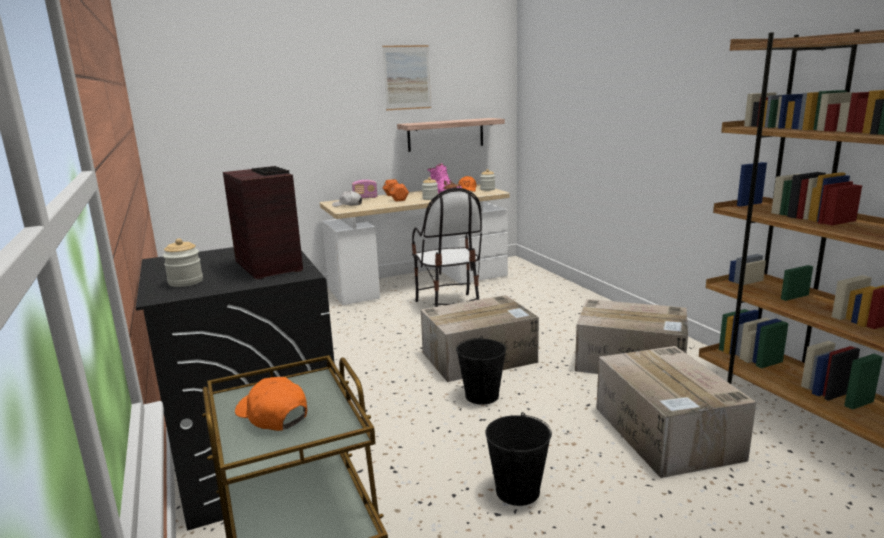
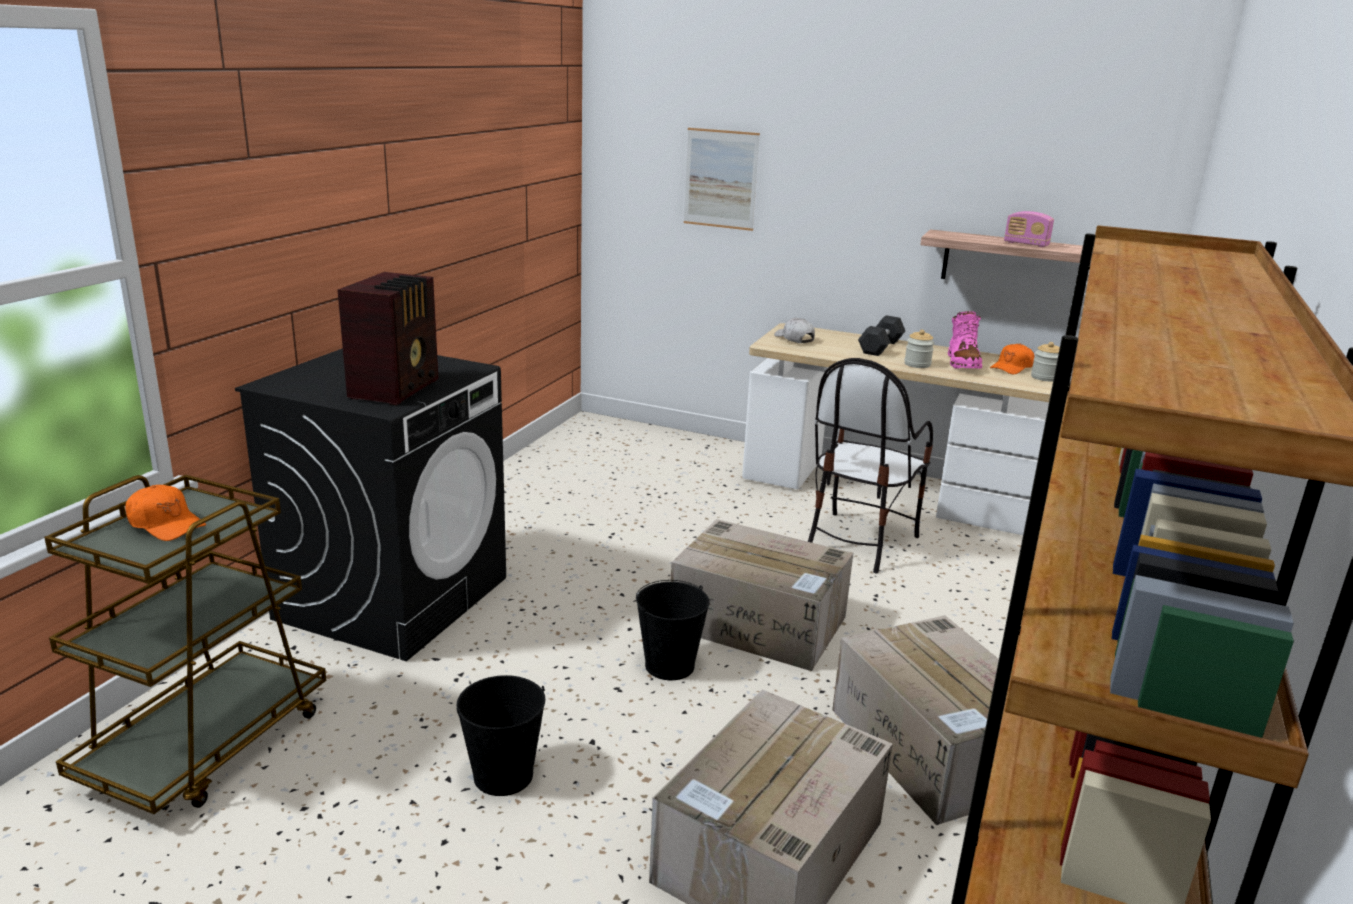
camera: 45 degrees right, 5 degrees up
(185, 282) = (314, 378): jar -> none
(272, 415) = (166, 524): orange cap -> orange cap turned 120 degrees clockwise
(365, 198) = (843, 335): radio -> radio (1026, 244)
(395, 197) = (880, 347): orange dumbbell -> black dumbbell
(407, 77) = (964, 155): picture -> picture (720, 179)

